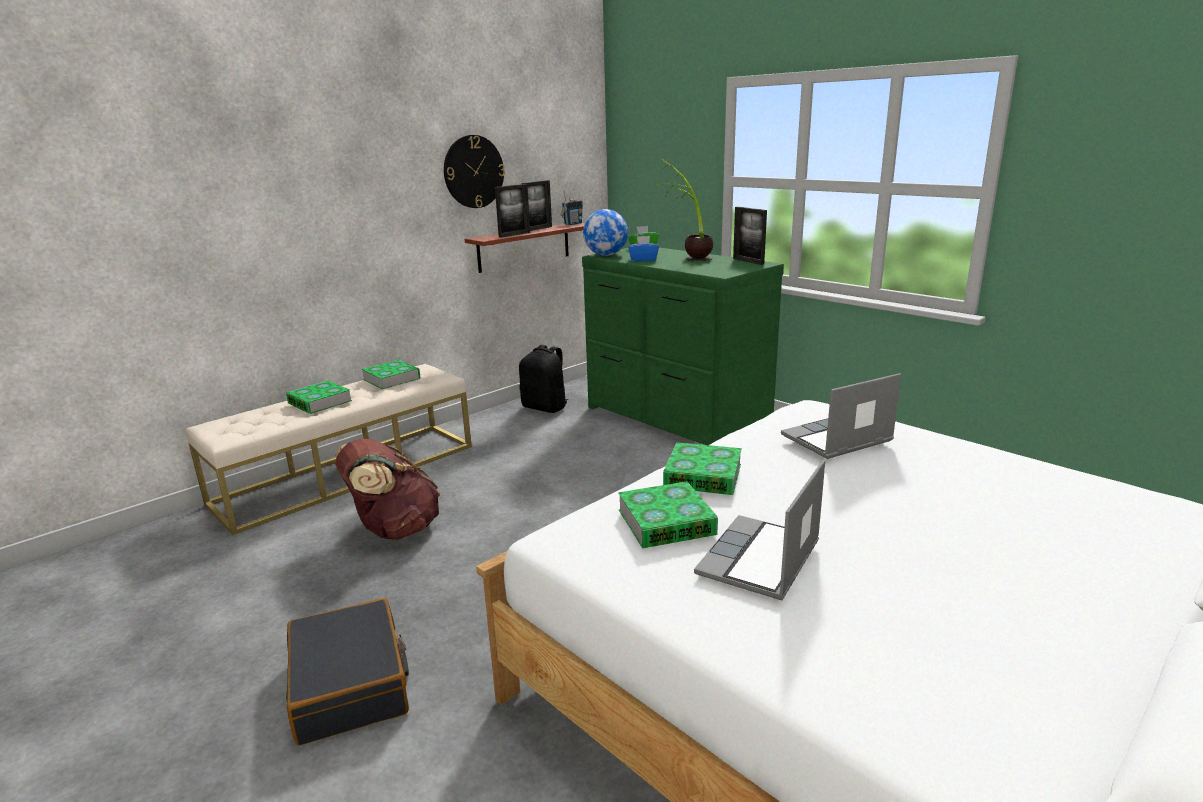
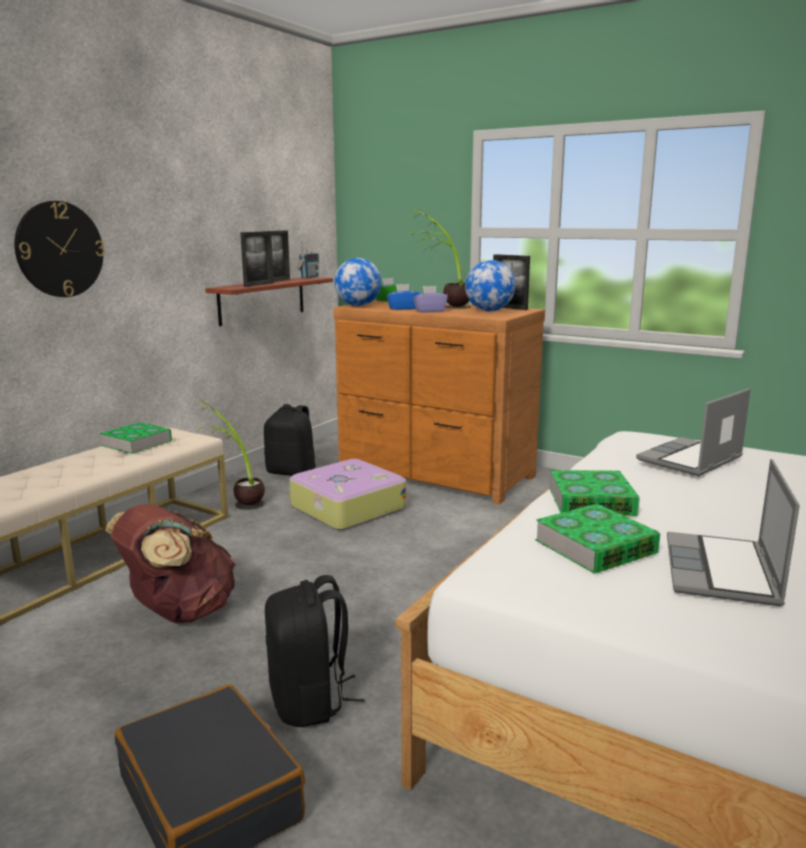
camera: 15 degrees left, 5 degrees down
(320, 402) = (60, 471): book -> none
(459, 620) = (310, 702): none -> black backpack
(473, 171) = (214, 216): wall clock -> wall clock (59, 249)
(485, 431) = (236, 500): none -> potted plant
(576, 446) = (346, 507): none -> suitcase
(665, 264) = (429, 311): none -> purple tissue box
(674, 418) = (434, 474): green dresser -> brown dresser
(723, 265) = (489, 311): none -> globe

